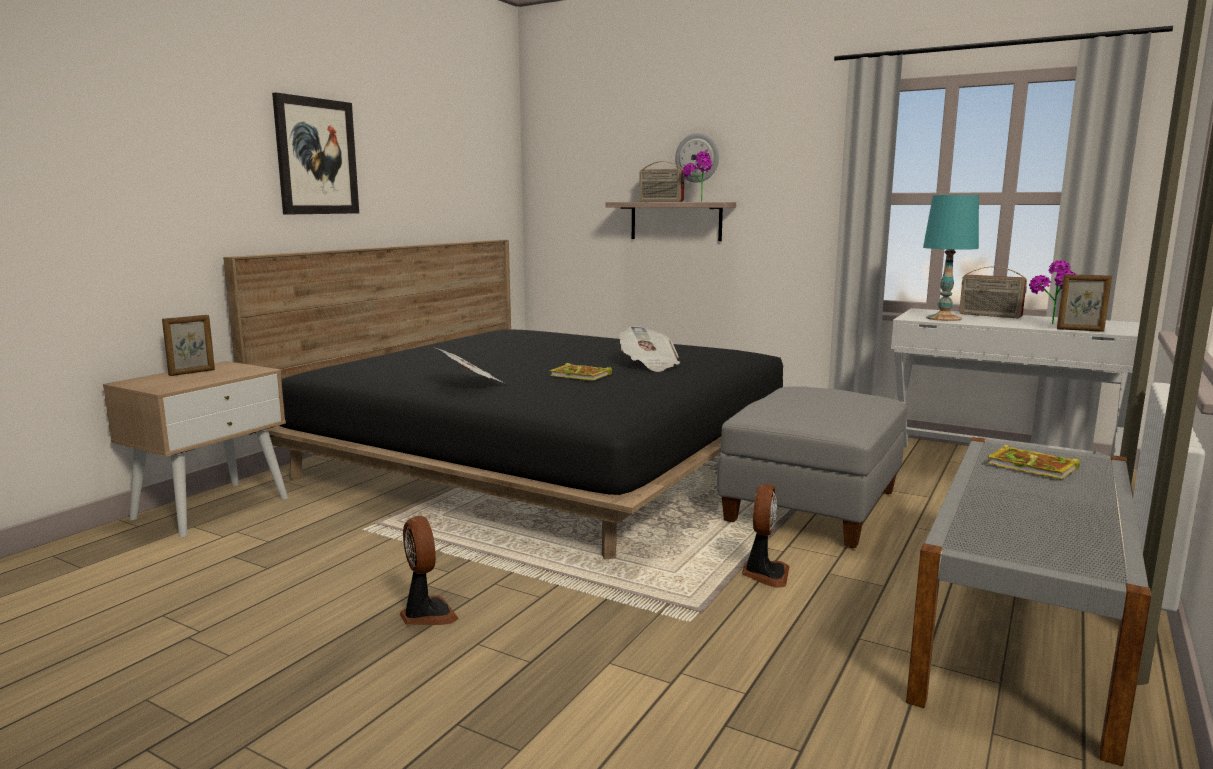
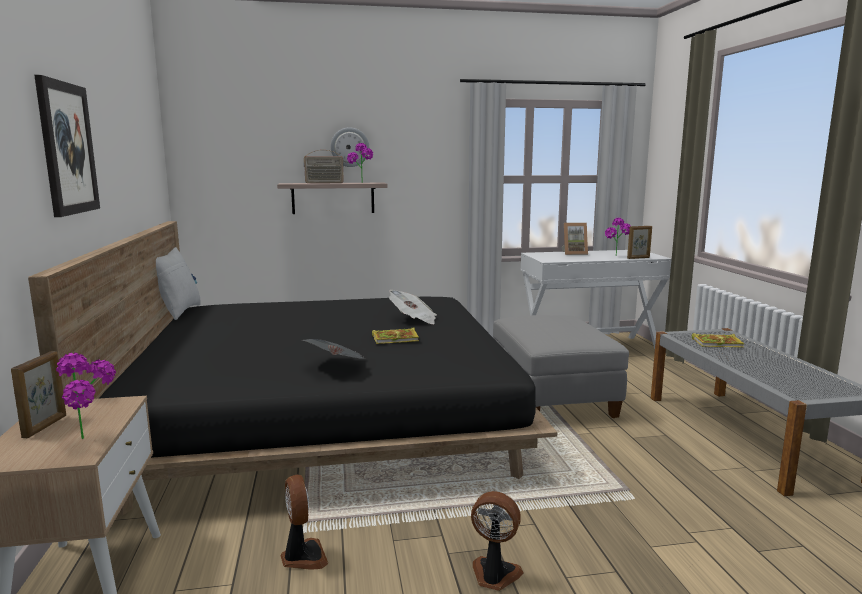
camera: 40 degrees left, 0 degrees up
(192, 383) = (94, 439): none -> potted plant
(482, 331) = (179, 312): none -> grey pillow
(764, 574) = (609, 451): fan -> fan (302, 557)
(943, 318) = (562, 258): turquoise table lamp -> none
(989, 315) = (574, 253): radio -> picture frame

